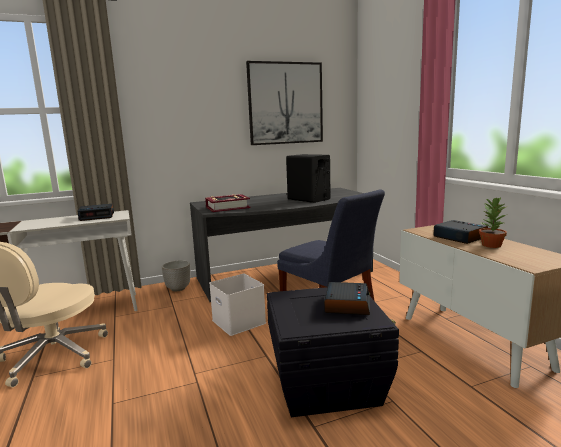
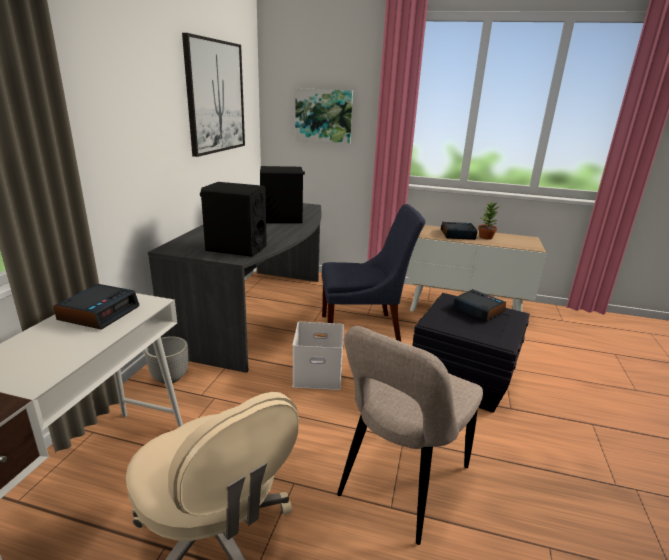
camera: 55 degrees left, 10 degrees up
(140, 399) = (400, 484): none -> beige chair
(227, 207) = (236, 248): book -> black speaker
(392, 112) = (324, 116): none -> picture

